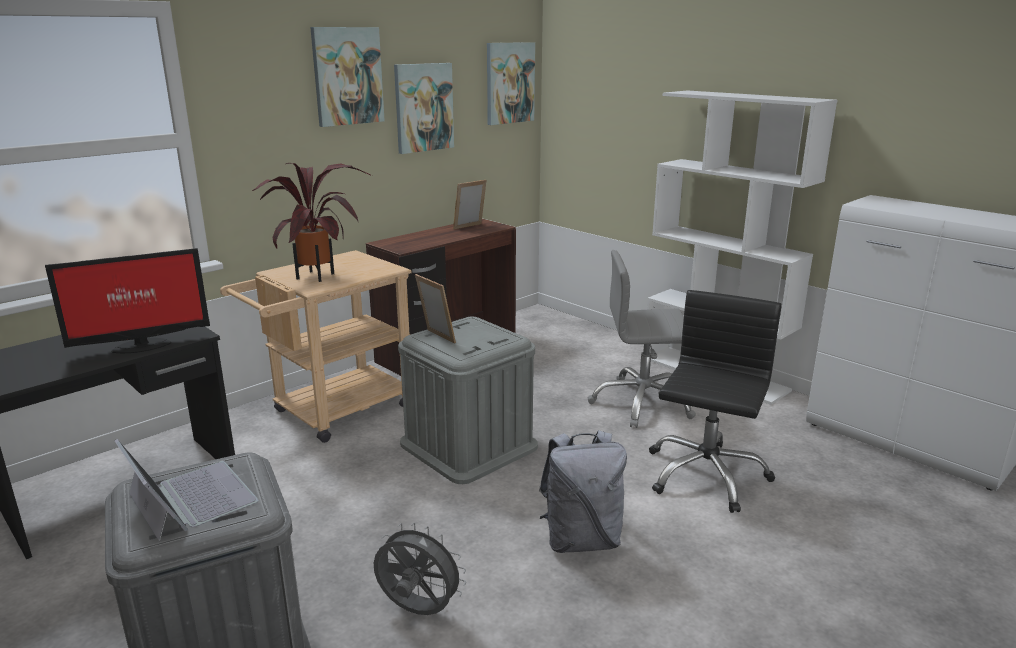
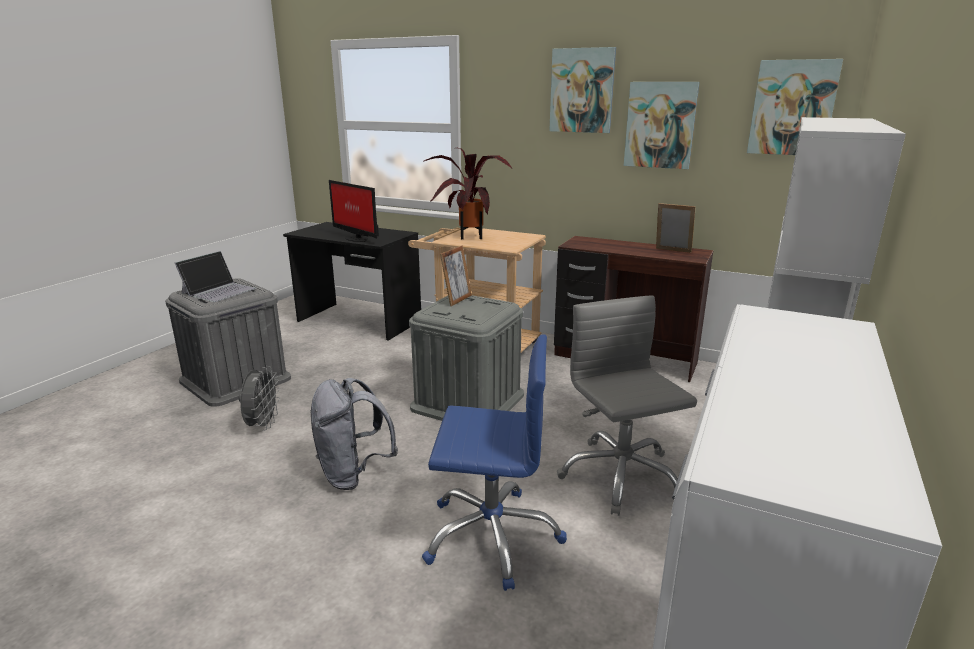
camera: 70 degrees right, 0 degrees up
(705, 474) = (492, 535): black office chair -> blue office chair

